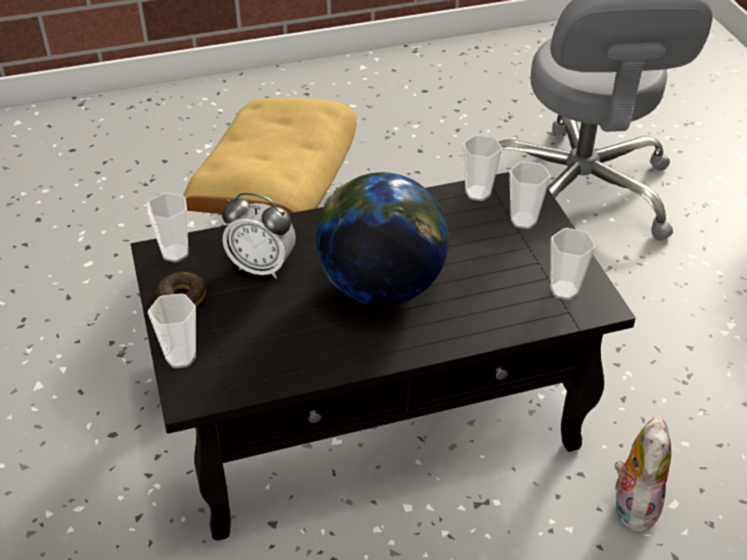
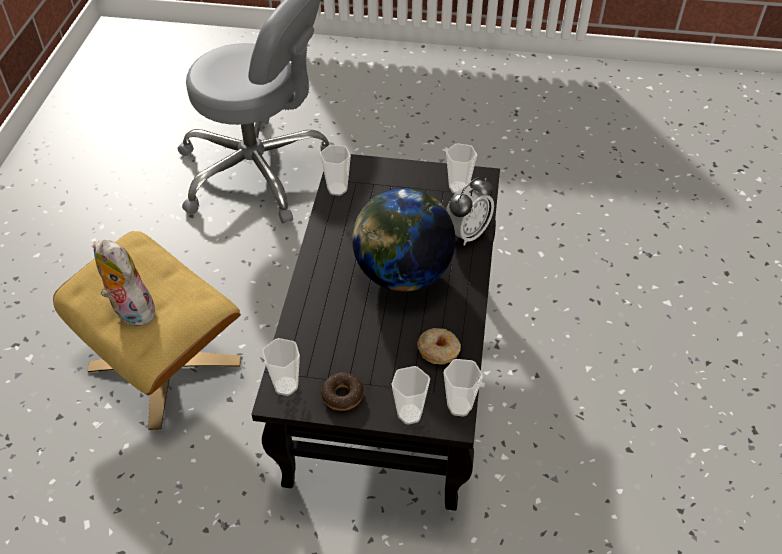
camera: 65 degrees left, 5 degrees up
(262, 266) = (338, 335): alarm clock -> alarm clock (467, 233)
(284, 354) = (439, 350): none -> donut
(523, 221) = (381, 179): cup -> cup (459, 406)
(633, 503) = (532, 271): plush toy -> plush toy (130, 311)

